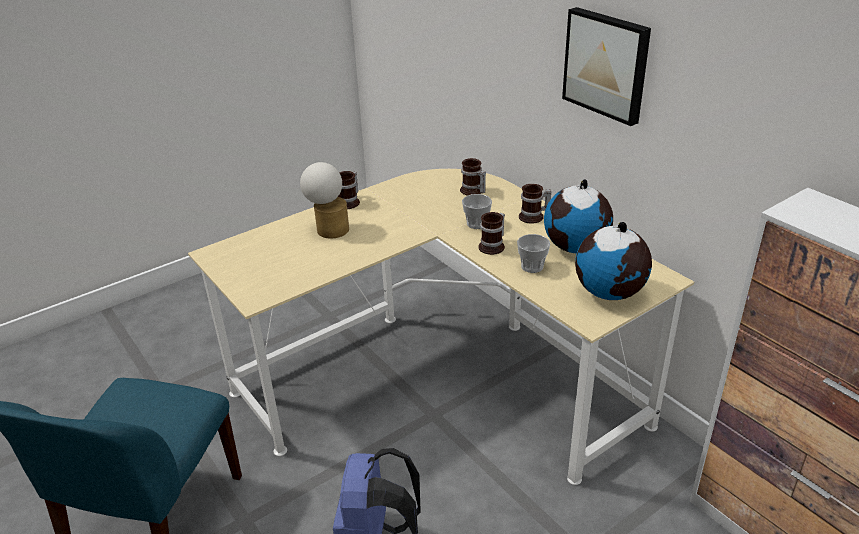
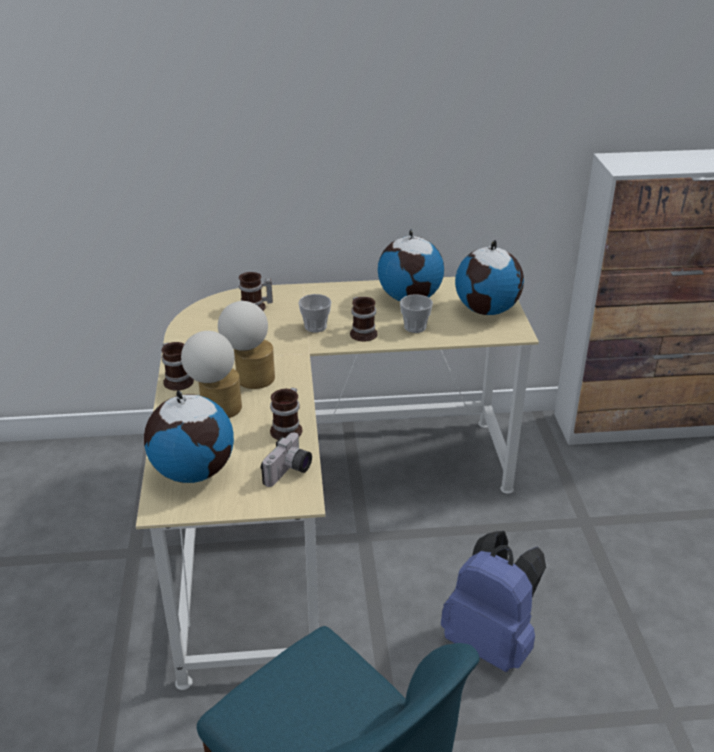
camera: 60 degrees left, 0 degrees up
(254, 249) = (193, 471): none -> globe
(281, 284) = (289, 472): none -> camera
(379, 225) = (249, 377): none -> table lamp
(534, 217) = (340, 297): mug -> mug (289, 429)
(607, 64) = (378, 120): picture -> none

